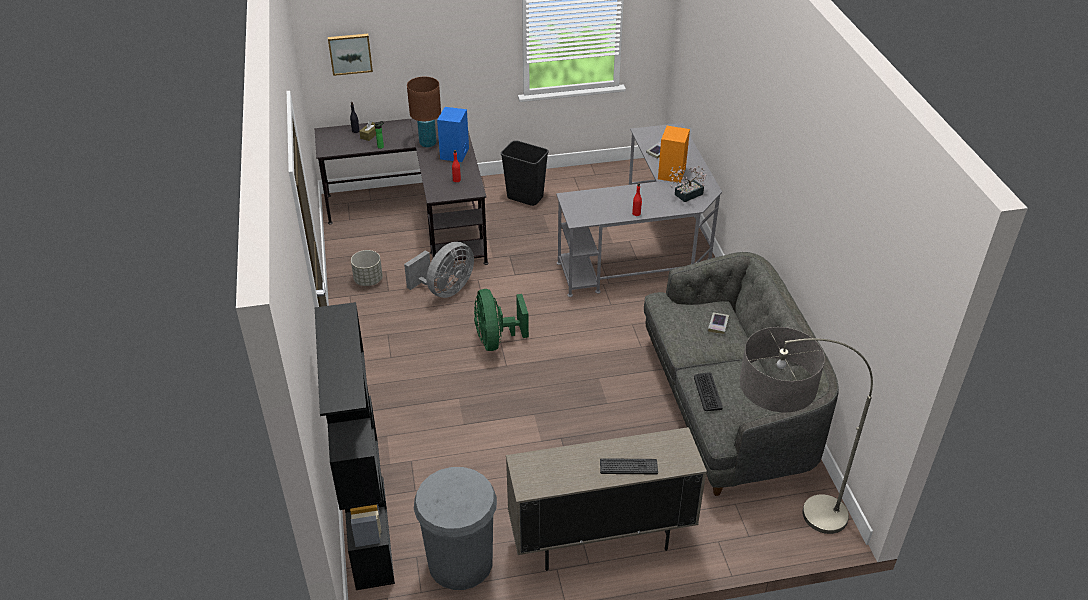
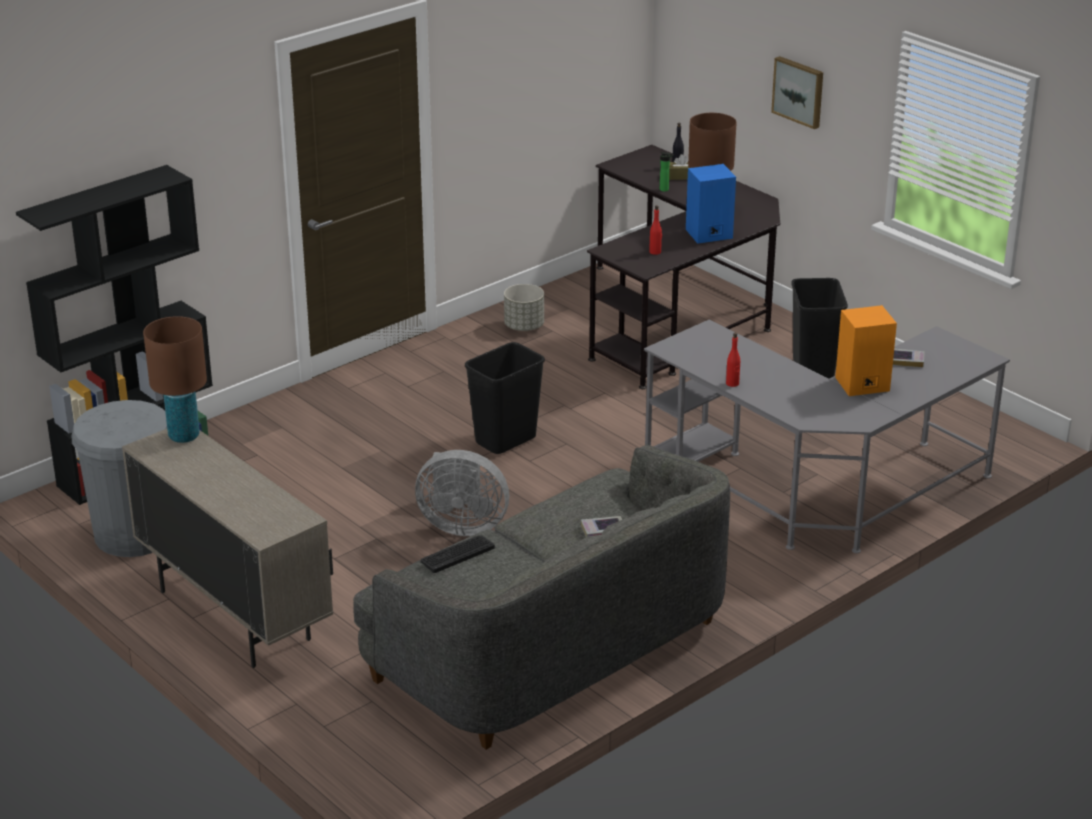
camera: 60 degrees right, 10 degrees down
(350, 53) = (702, 59): picture -> picture (799, 91)
(445, 290) = (560, 378): grey fan -> grey fan (462, 525)
(496, 340) = (506, 441): green fan -> black trash can
(528, 462) = (184, 436): none -> brown table lamp
(628, 467) = (226, 498): keyboard -> none
(685, 195) = (822, 407): potted plant -> none
(773, 524) = (360, 741): floor lamp -> none

